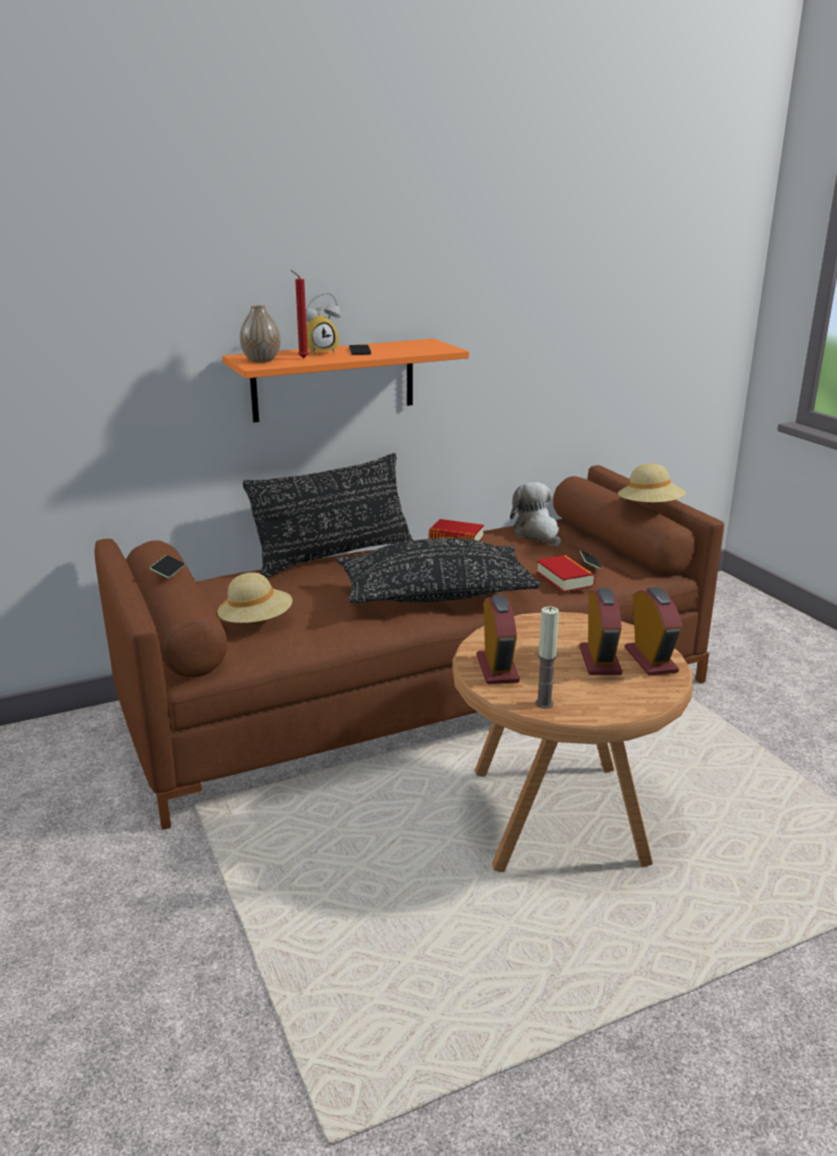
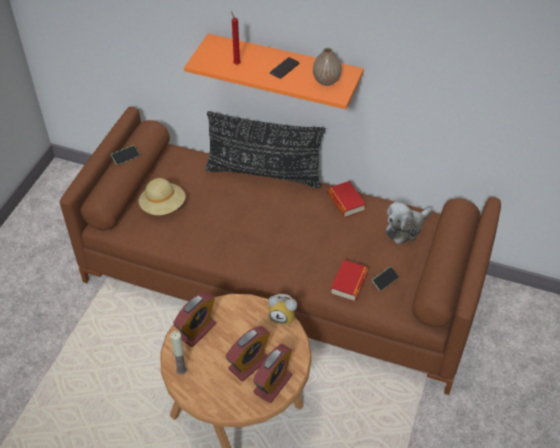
camera: 45 degrees right, 25 degrees up
(261, 360) = (212, 55): vase -> vase (326, 81)
(321, 352) = (261, 58): alarm clock -> alarm clock (283, 316)
(435, 595) = (265, 246): black pillow -> none
(537, 534) = (406, 228): plush toy -> plush toy turned 150 degrees counterclockwise
(650, 508) = (449, 270): beige hat -> none

